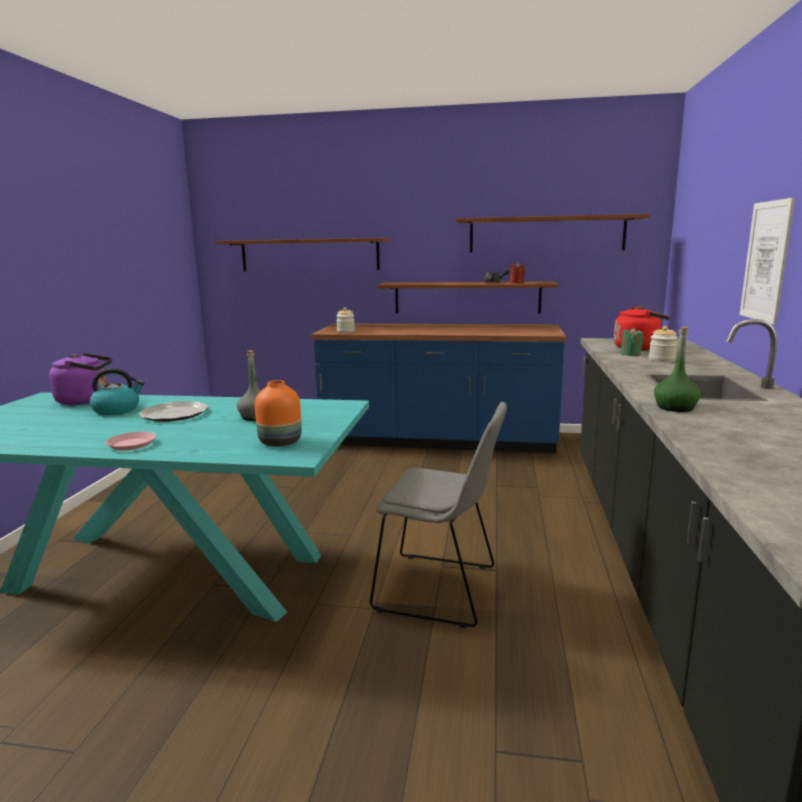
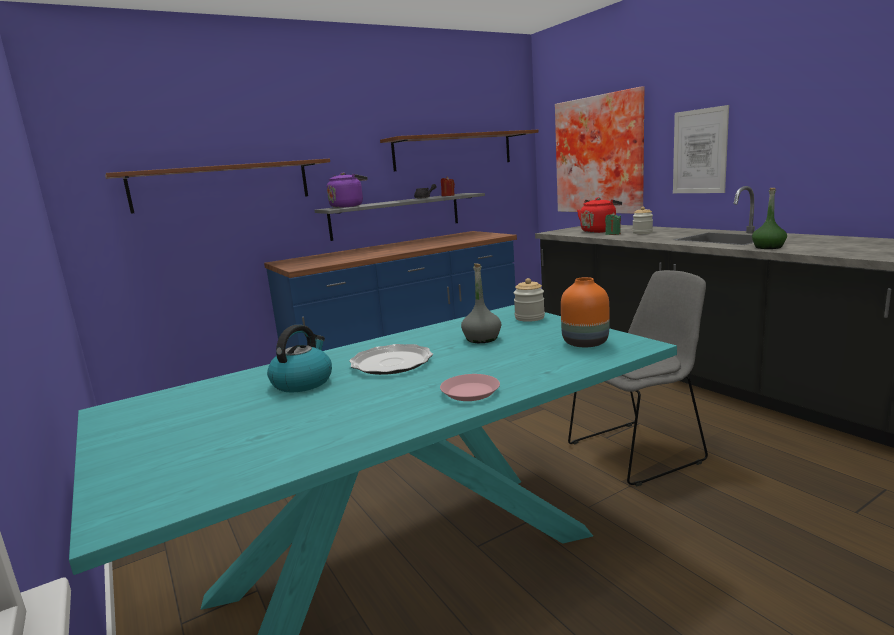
camera: 40 degrees left, 0 degrees up
(86, 400) = (211, 391): purple kettle -> purple kettle (348, 206)
(346, 332) = (319, 264): jar -> jar (529, 318)
(467, 297) = (396, 216): brown shelf -> grey shelf
(704, 252) = (600, 155): none -> picture

